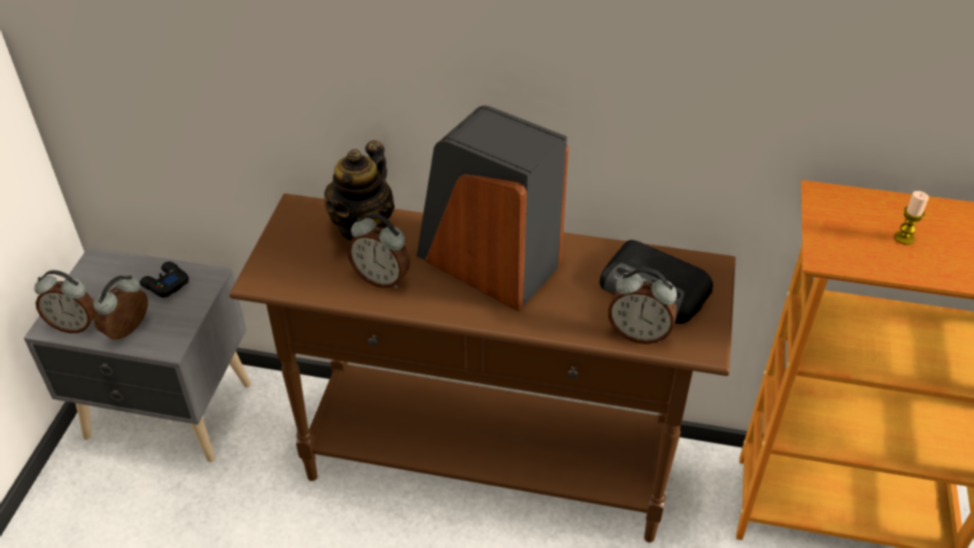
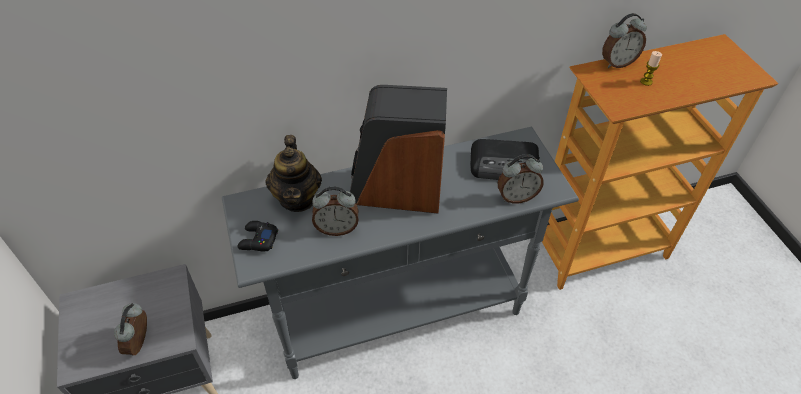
camera: 30 degrees left, 5 degrees up
(75, 325) = (93, 358): alarm clock -> alarm clock (617, 63)
(165, 284) = (143, 296): black game controller -> black game controller (258, 240)
(489, 465) = (399, 313): brown console table -> grey console table

